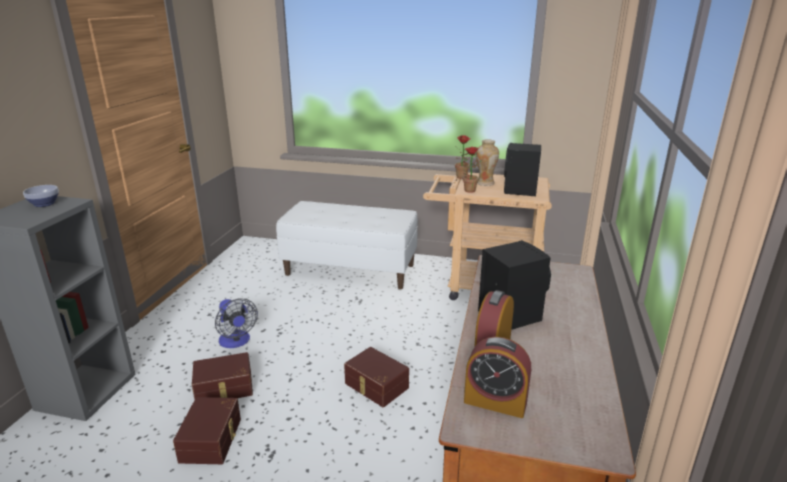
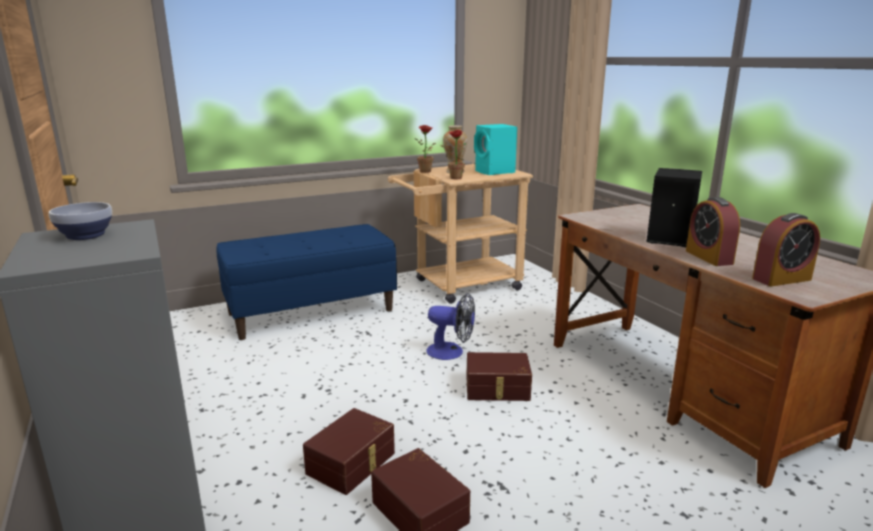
camera: 40 degrees left, 5 degrees down
(236, 342) = (289, 419): fan -> fan (451, 352)
(351, 269) = (311, 311): white bench -> blue bench
(520, 191) = (495, 172): black speaker -> turquoise speaker

